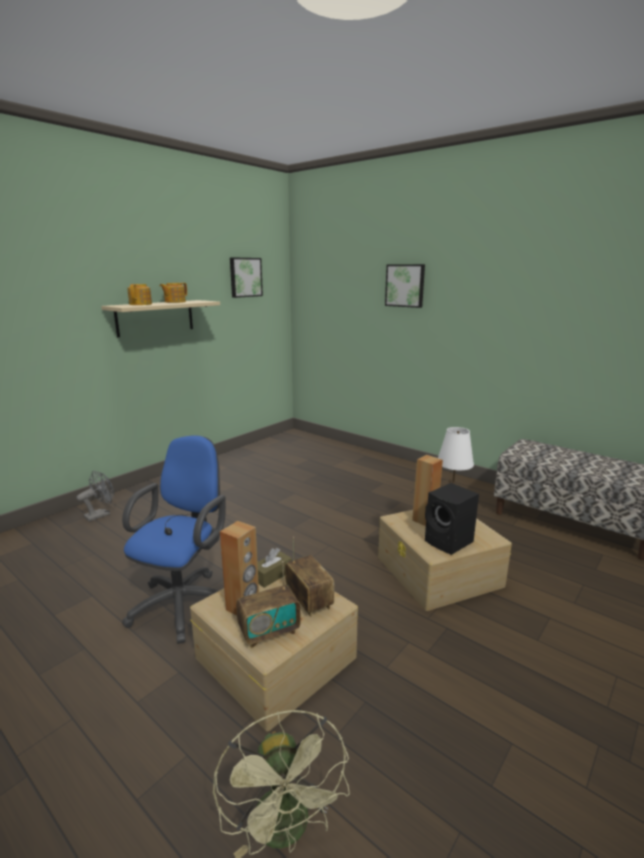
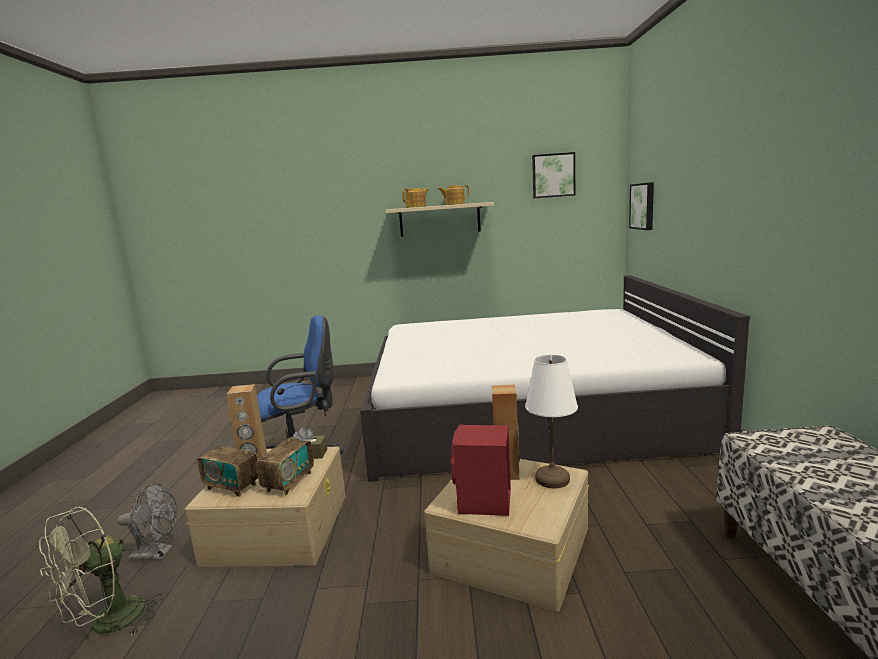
camera: 50 degrees right, 5 degrees down
(101, 514) = (359, 386): grey fan -> grey fan (157, 554)
(299, 485) = (528, 412): none -> white bed
(405, 285) = (713, 165): picture -> picture (643, 206)
(449, 542) = (484, 503): black speaker -> red speaker

